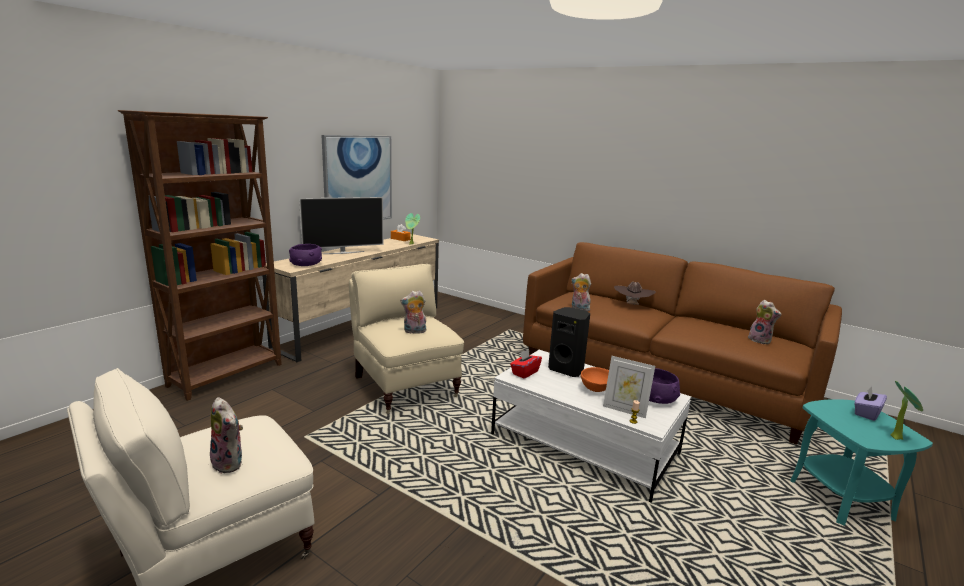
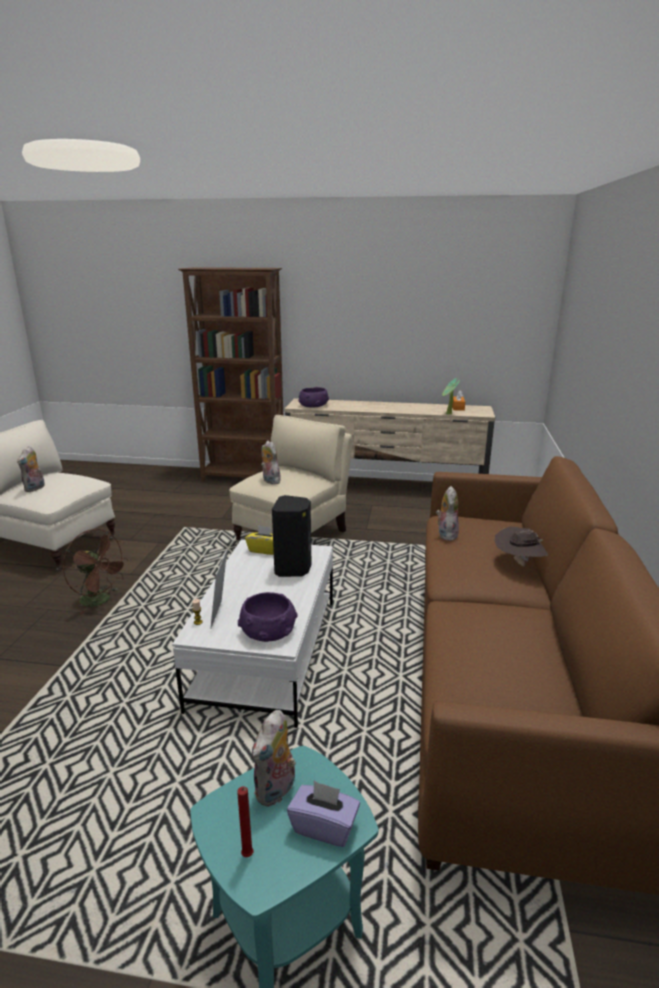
camera: 65 degrees right, 5 degrees up
(343, 252) = (367, 405): television -> none
(358, 180) = (414, 333): picture -> none
(423, 526) = (101, 600): none -> brown fan
(525, 372) = (264, 550): red tissue box -> yellow tissue box
(597, 389) = (259, 592): orange bowl -> none
(760, 340) = (519, 690): plush toy -> plush toy (276, 791)
(896, 437) = (248, 857): potted plant -> red candle

